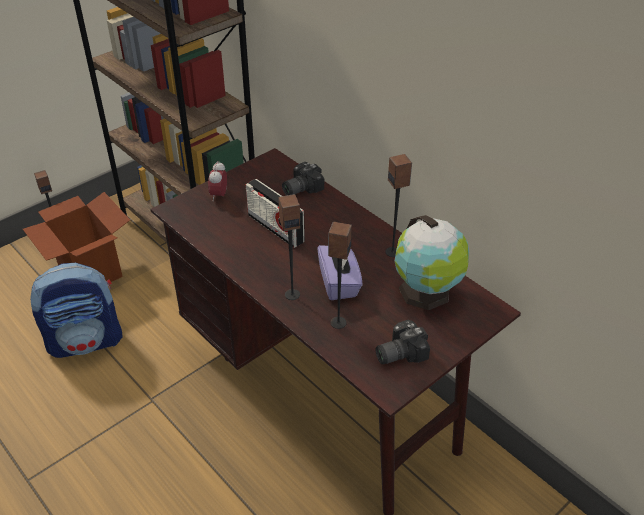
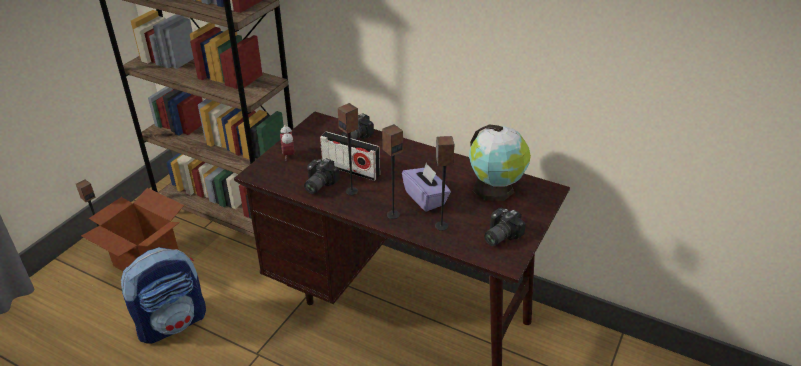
camera: 20 degrees left, 5 degrees down
(231, 237) = (317, 184): none -> camera
(393, 252) = (453, 167): speaker -> speaker (352, 191)

